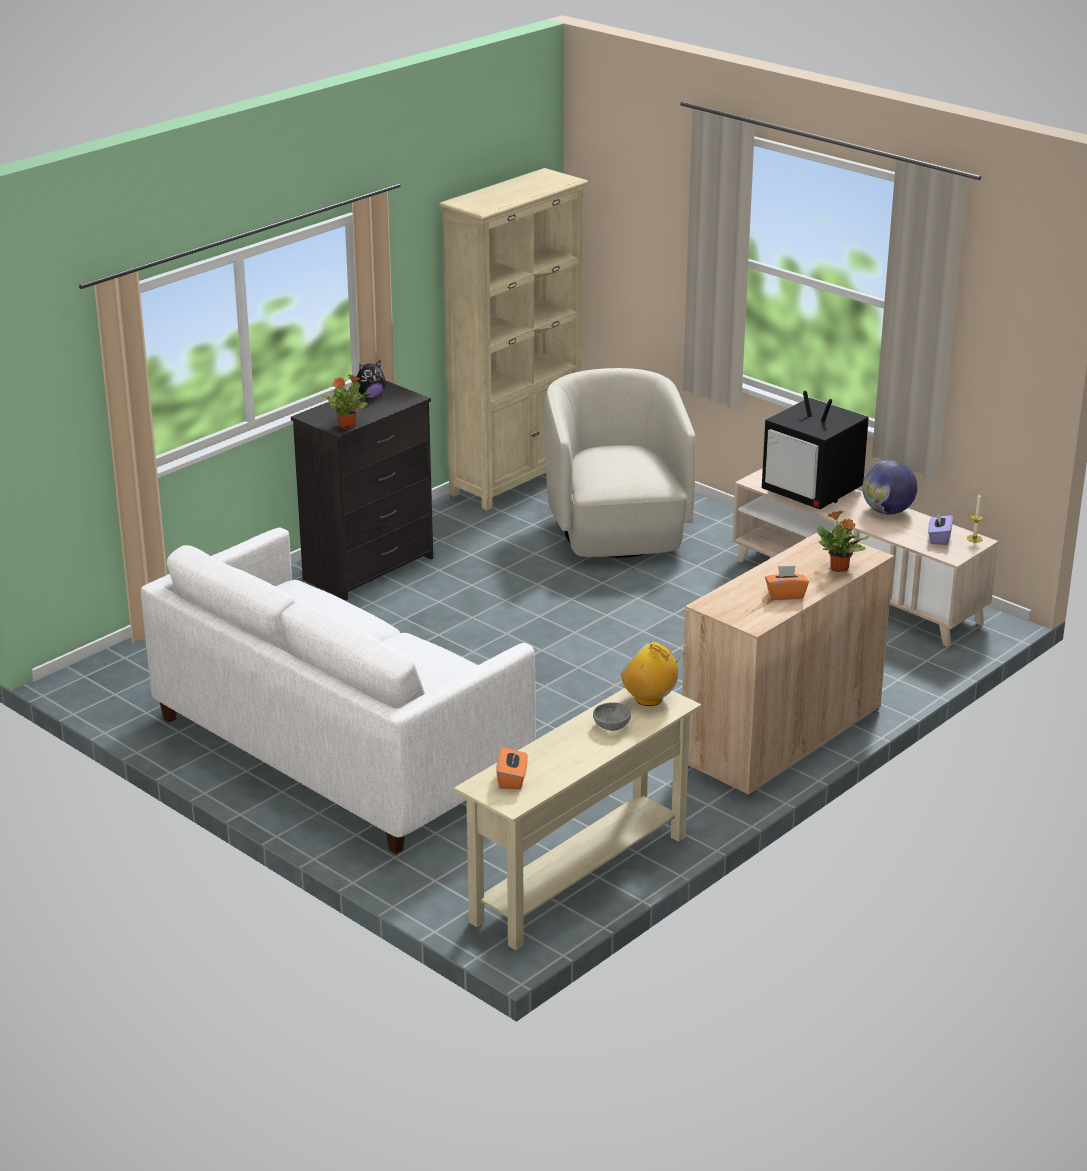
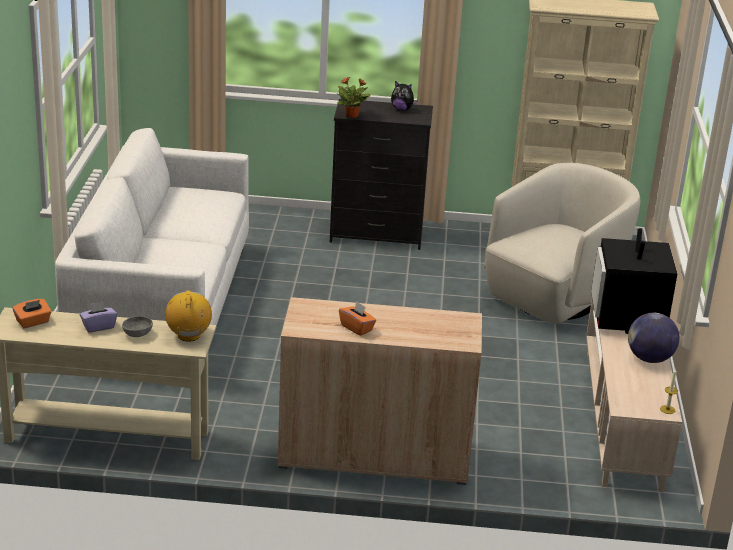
camera: 50 degrees right, 0 degrees up
(839, 568) = (427, 337): potted plant -> none
(939, 538) = (642, 394): purple tissue box -> purple tissue box (98, 326)

